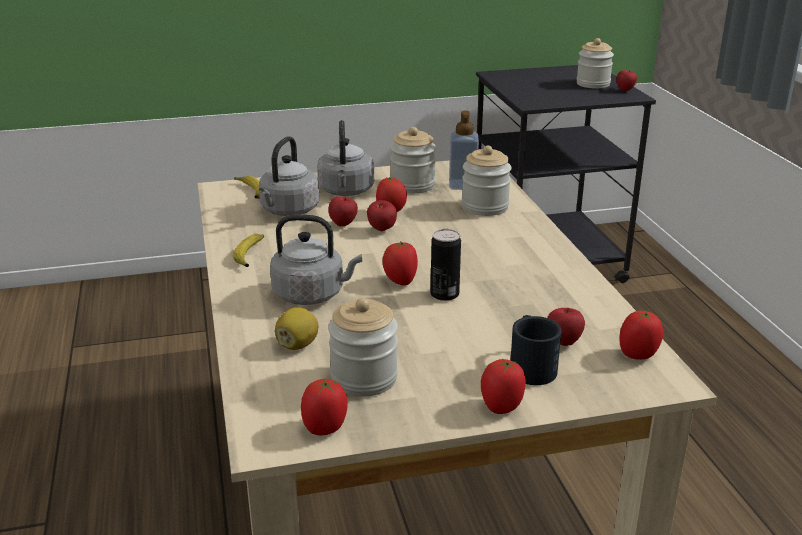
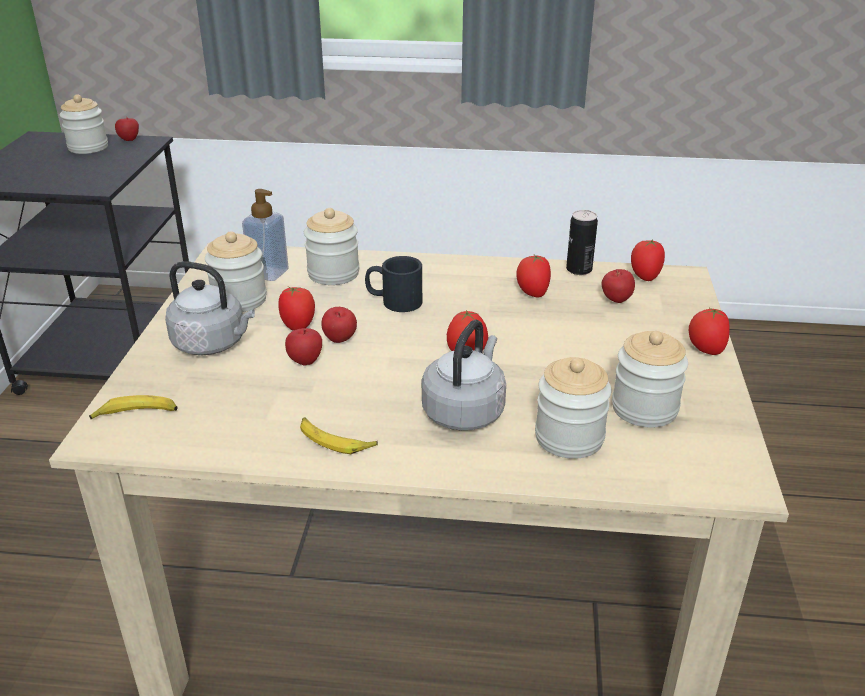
camera: 70 degrees left, 5 degrees up
(288, 211) = (230, 394): grey kettle -> none
(297, 345) = (569, 438): lemon -> jar
(325, 428) = (723, 445): tomato -> tomato (532, 293)
(444, 294) = (506, 335): can -> can (579, 270)
(530, 365) = (646, 323): black mug -> black mug (394, 301)

